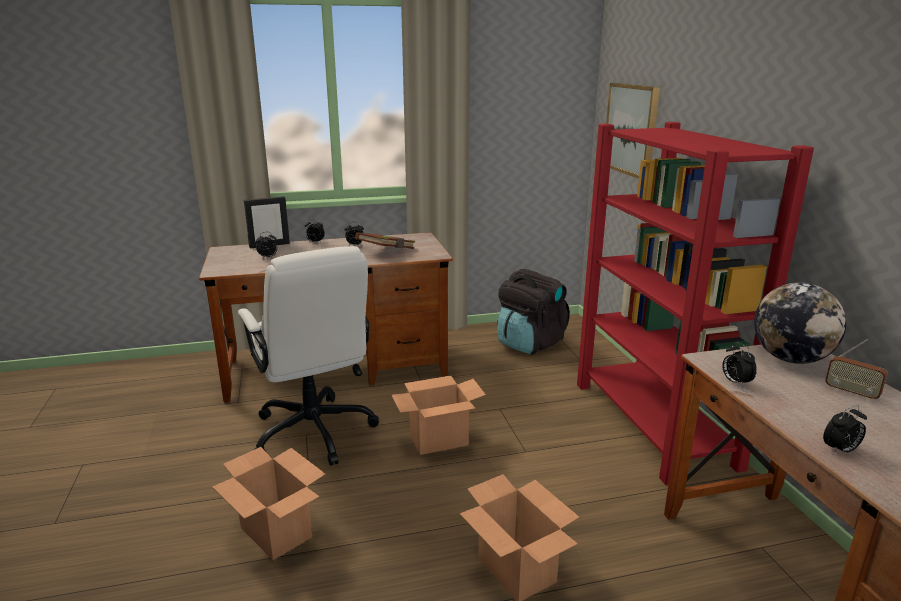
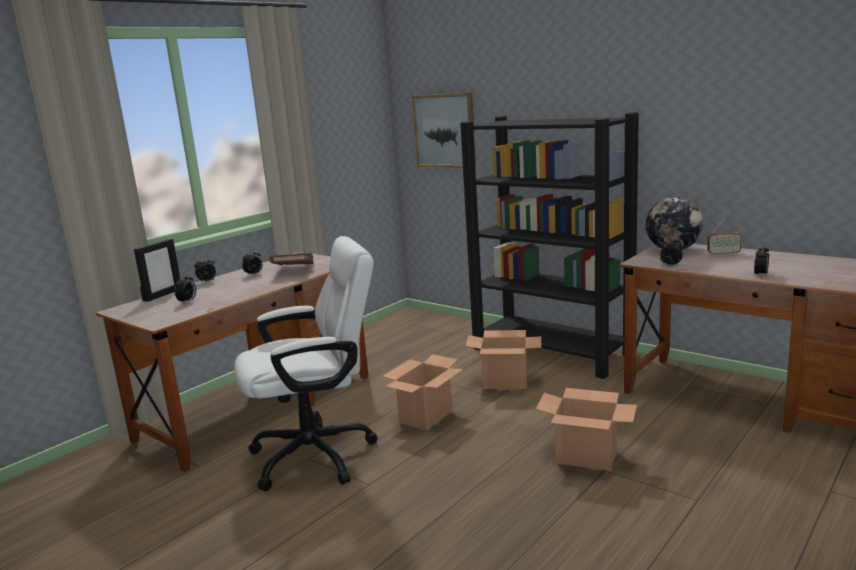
camera: 35 degrees left, 5 degrees down
(277, 532) = (393, 521): cardboard box -> cardboard box (506, 382)
(315, 435) = (319, 455): white office chair -> white office chair turned 45 degrees counterclockwise
(529, 343) = (399, 336): black backpack -> none
(652, 423) = (551, 351): red bookcase -> black bookcase

